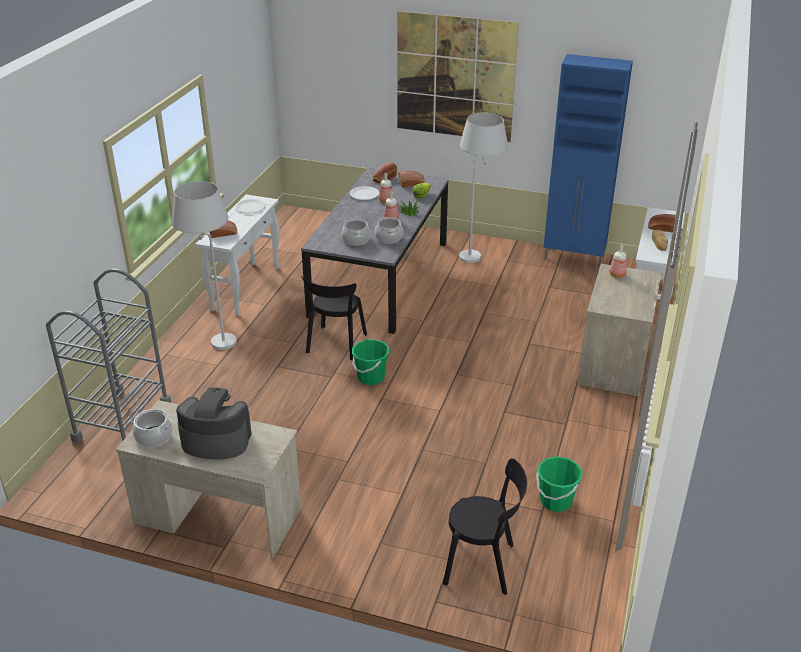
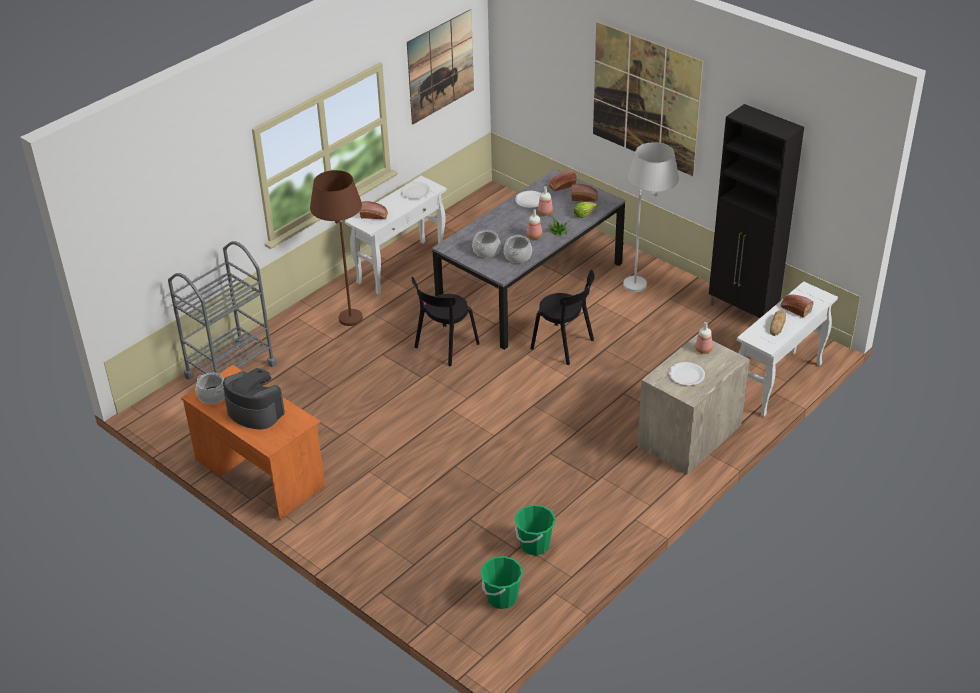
camera: 25 degrees right, 5 degrees up
(215, 336) = (347, 310): white floor lamp -> brown floor lamp
(218, 516) = (259, 473): beige desk -> orange desk
(243, 84) = (440, 66): none -> picture
(371, 377) = (455, 387): green bucket -> green bucket (502, 597)
(483, 565) = (436, 576): black chair -> black chair (564, 345)
(574, 257) = (743, 311): blue cabinet -> black cabinet
(622, 297) = (686, 375): none -> white plate

